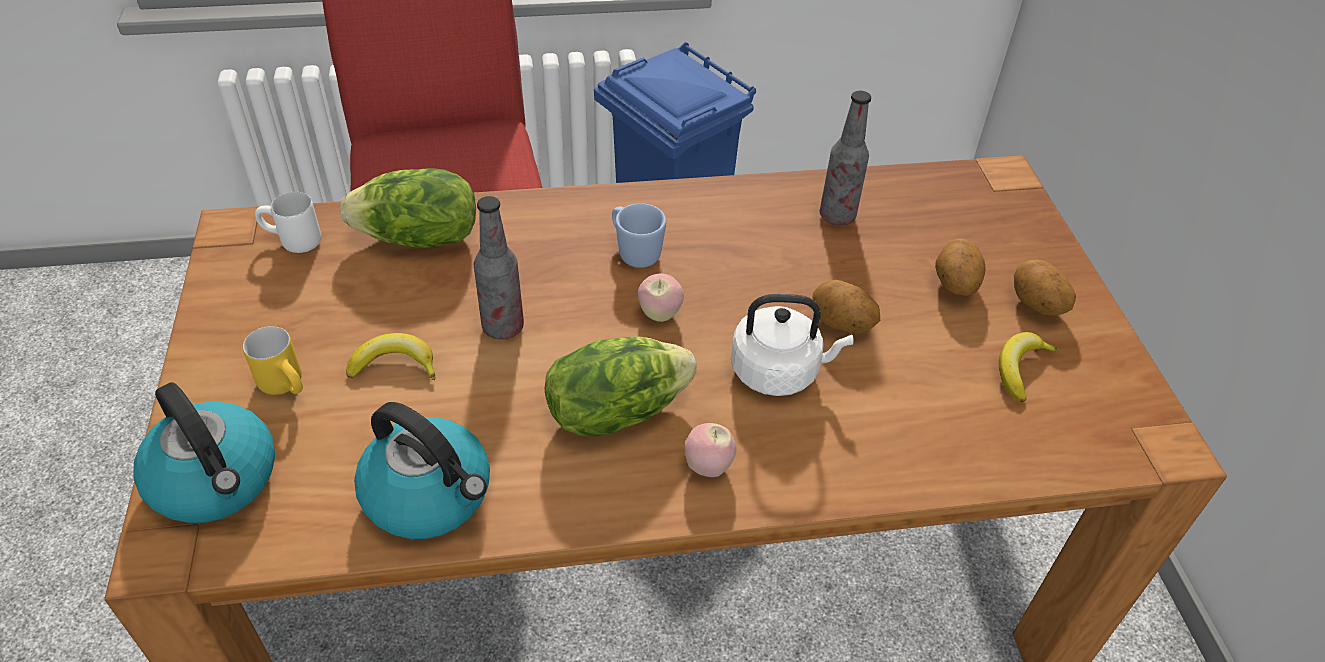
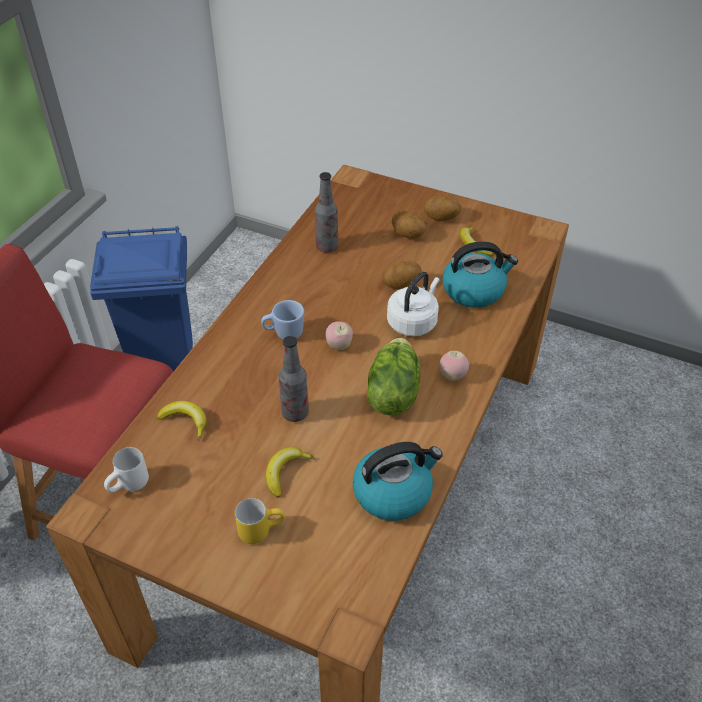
camera: 55 degrees left, 0 degrees up
(216, 480) = (312, 588): kettle -> kettle (474, 290)
(419, 238) = (186, 421): lettuce -> banana

